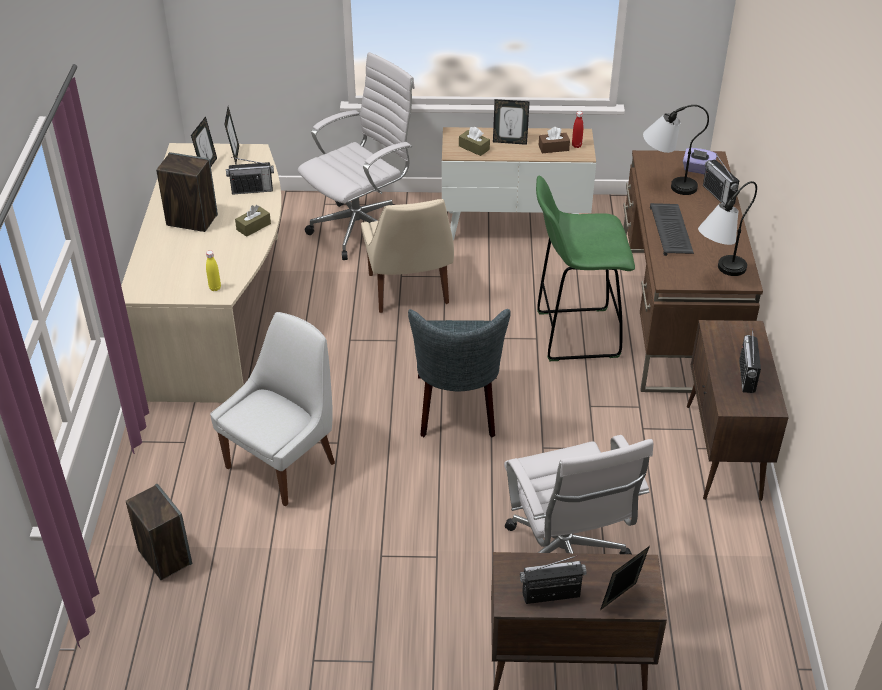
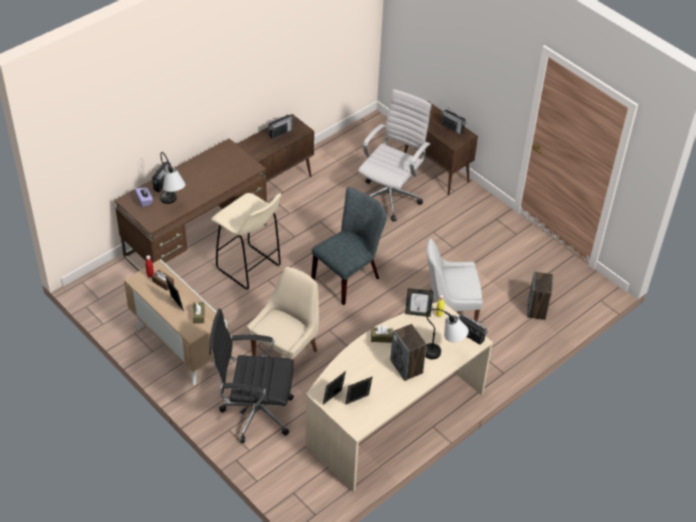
camera: 135 degrees left, 5 degrees up
(252, 190) = (354, 364): radio -> radio (470, 336)
(361, 228) = (254, 413): white office chair -> black office chair
(574, 334) = (250, 268): green stool -> beige stool
(621, 599) = (433, 113): picture frame -> picture frame (417, 313)
(672, 231) = (213, 184): keyboard -> none
(717, 274) = (232, 155): table lamp -> table lamp (444, 354)

